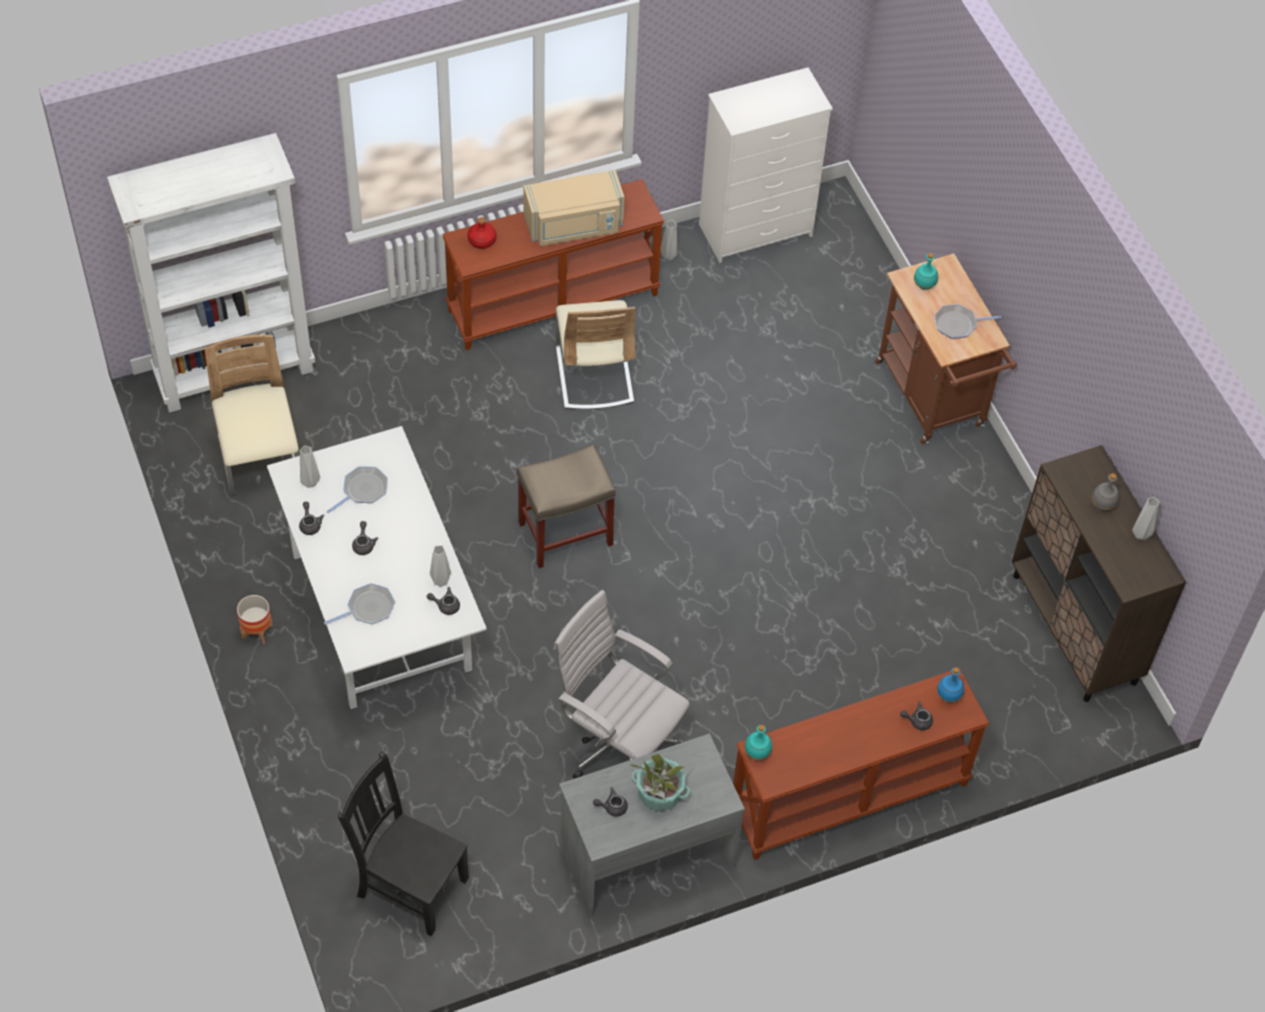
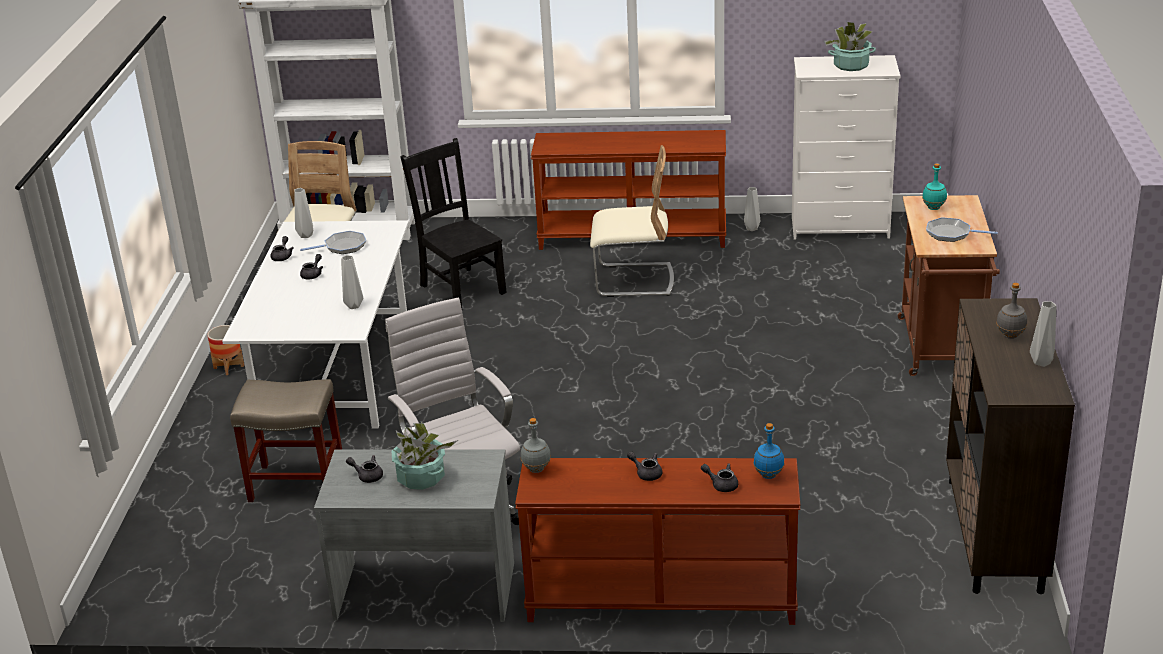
camera: 30 degrees right, 25 degrees down
(368, 608) = (279, 309): frying pan -> none
(409, 885) = (196, 552): black chair -> black chair (461, 288)
(445, 605) = (343, 320): grey teapot -> grey teapot (646, 473)
(482, 240) = (564, 140): red bottle -> none
(564, 534) = (530, 364): beige stool -> beige stool (295, 483)
(574, 226) = (646, 143): beige microwave -> none
(594, 375) = (633, 281): beige chair -> beige chair turned 105 degrees counterclockwise
(757, 753) = (536, 469): turquoise bottle -> grey bottle
(775, 99) = (851, 65): none -> potted plant

